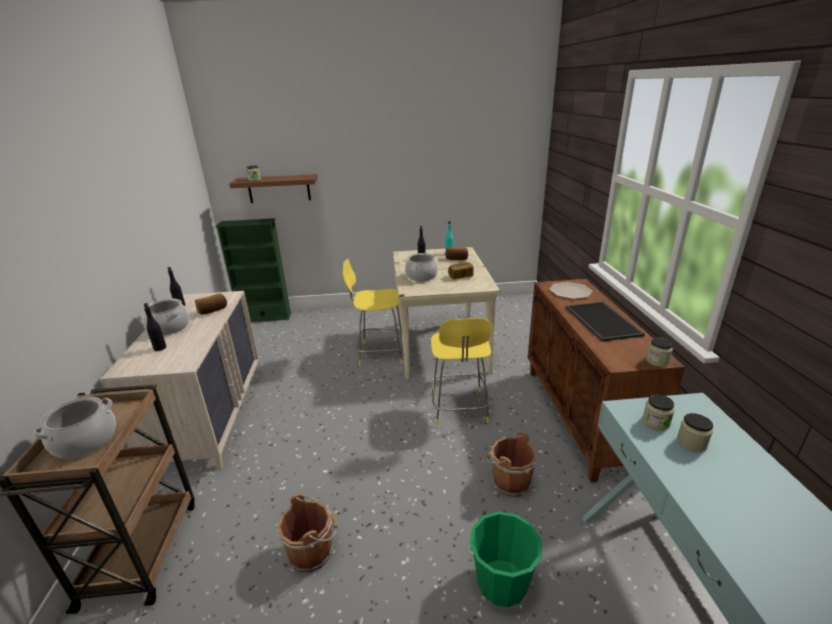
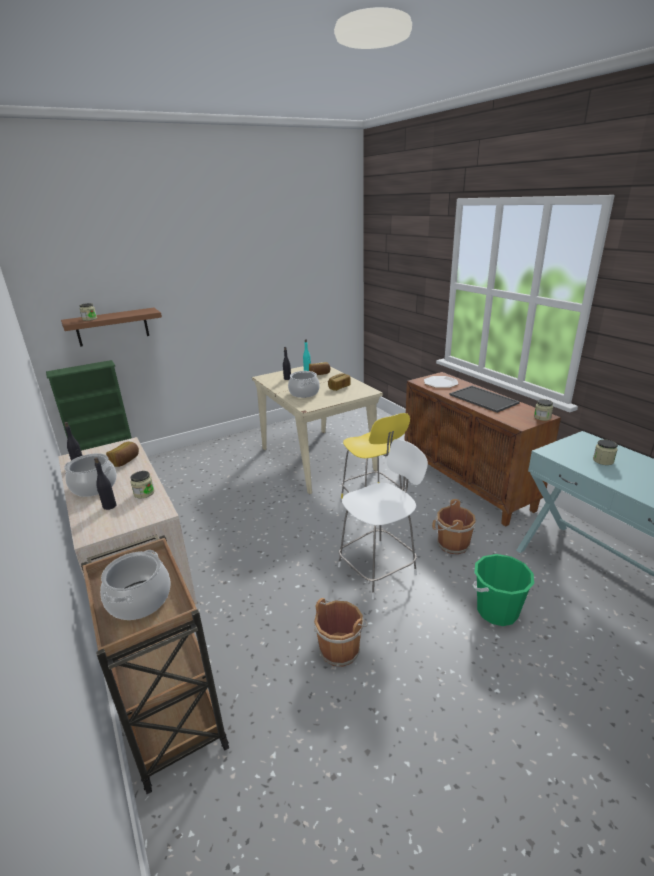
camera: 25 degrees left, 0 degrees up
(379, 353) = (265, 477): yellow stool -> none
(412, 482) = (379, 569): none -> white stool
(655, 422) = (574, 454): jar -> jar (144, 493)

